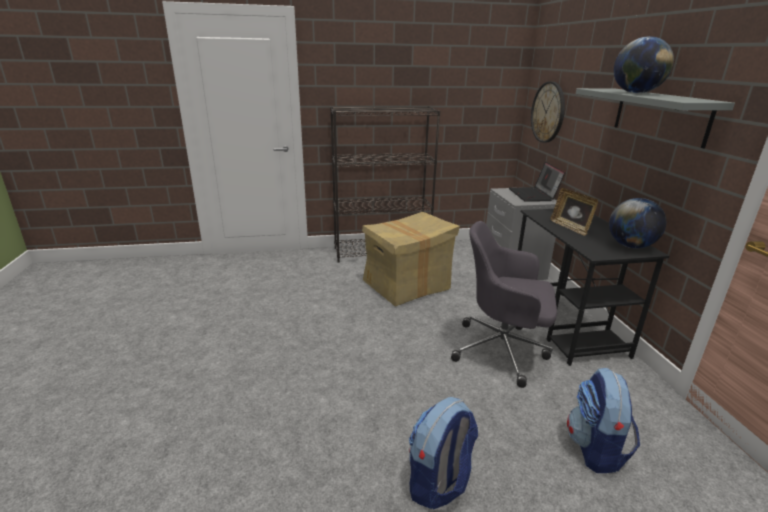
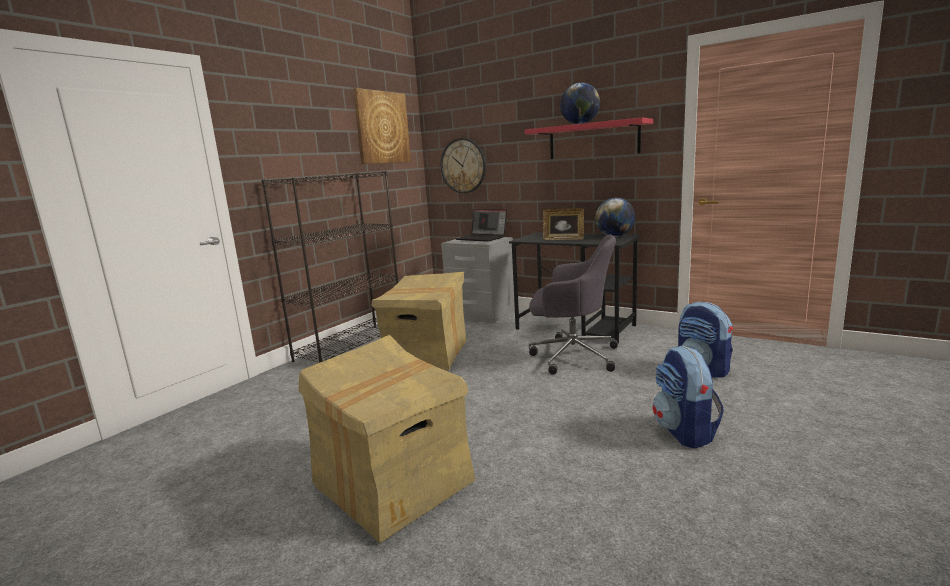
camera: 45 degrees left, 10 degrees down
(234, 363) = (392, 483): none -> cardboard box
(473, 63) = (382, 127): none -> picture
(502, 350) = (571, 356): grey office chair -> grey office chair turned 135 degrees counterclockwise
(660, 115) = (593, 140): grey shelf -> red shelf

